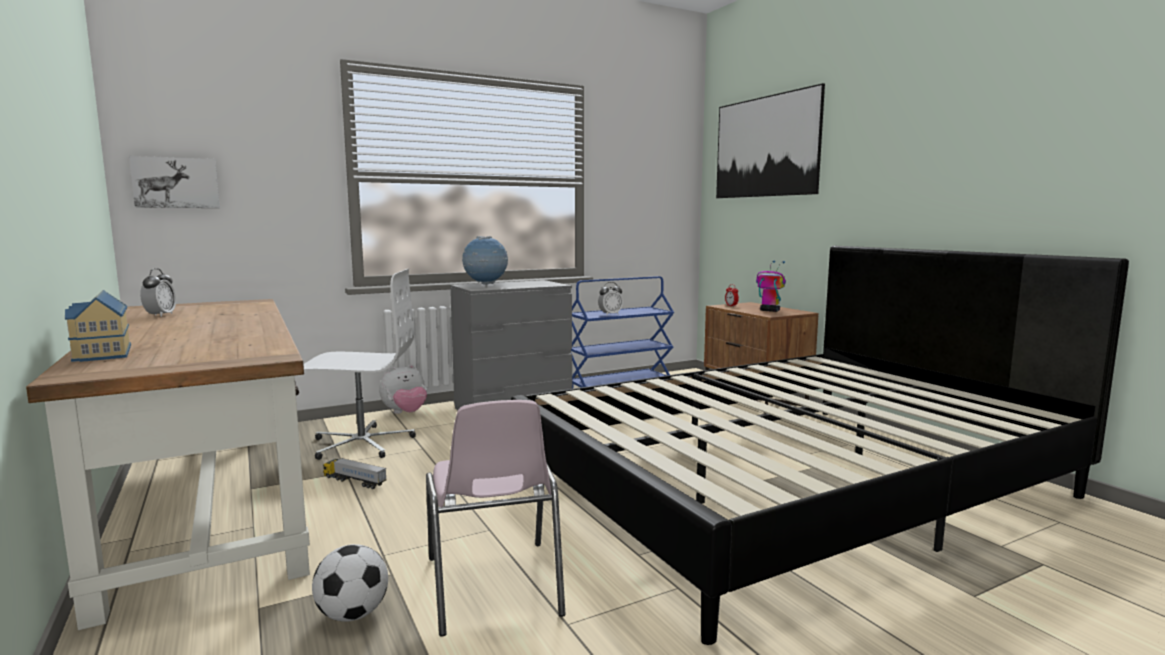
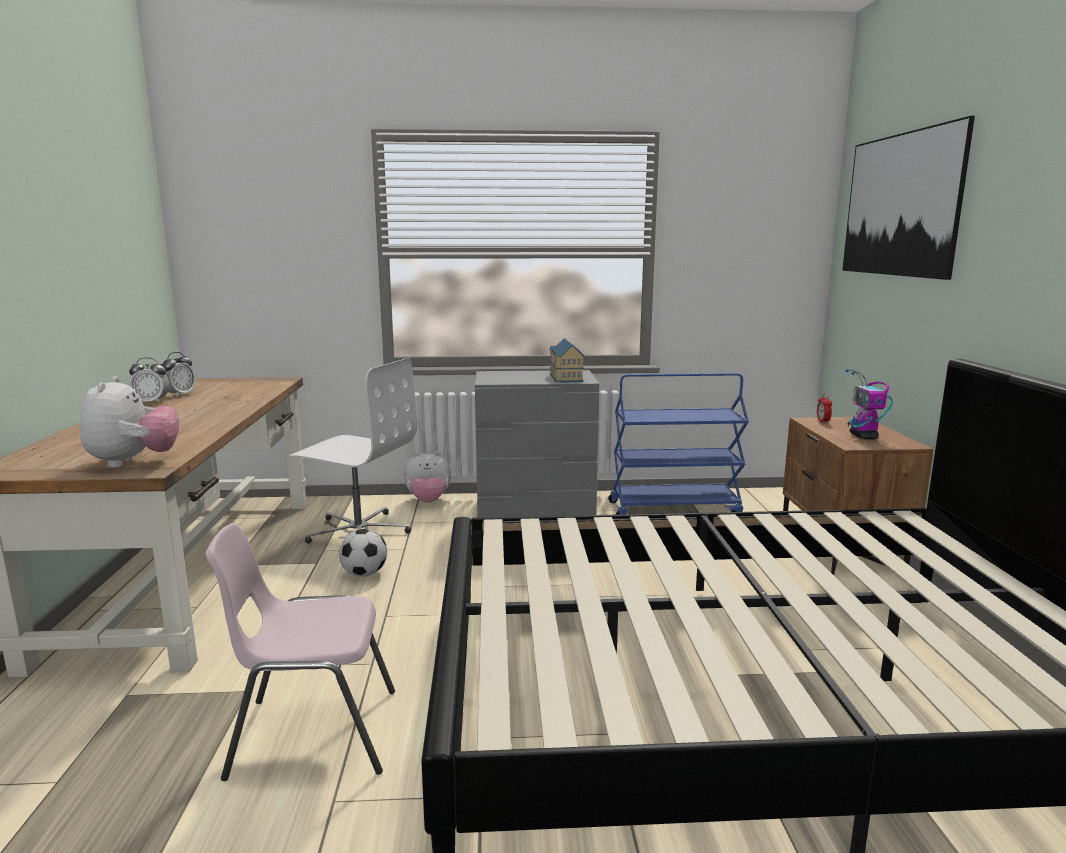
camera: 25 degrees right, 5 degrees up
(100, 353) = (56, 444): toy house -> toy house (564, 377)
(176, 183) = (223, 264): picture -> none
(239, 355) = (133, 462): none -> plush toy
(352, 614) = (180, 725): football -> football (364, 574)
(354, 481) = (313, 575): toy truck -> none
(485, 284) = (509, 374): globe -> none
(493, 587) = (312, 733): pink chair -> pink chair turned 75 degrees clockwise
(610, 314) = (660, 417): alarm clock -> alarm clock (152, 402)
(769, 310) = (863, 437): toy robot -> toy robot turned 150 degrees counterclockwise

